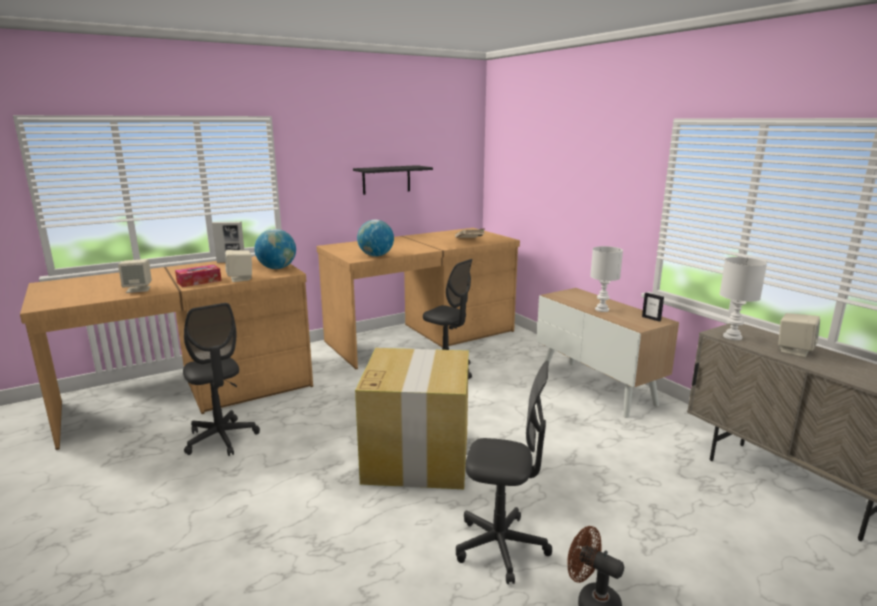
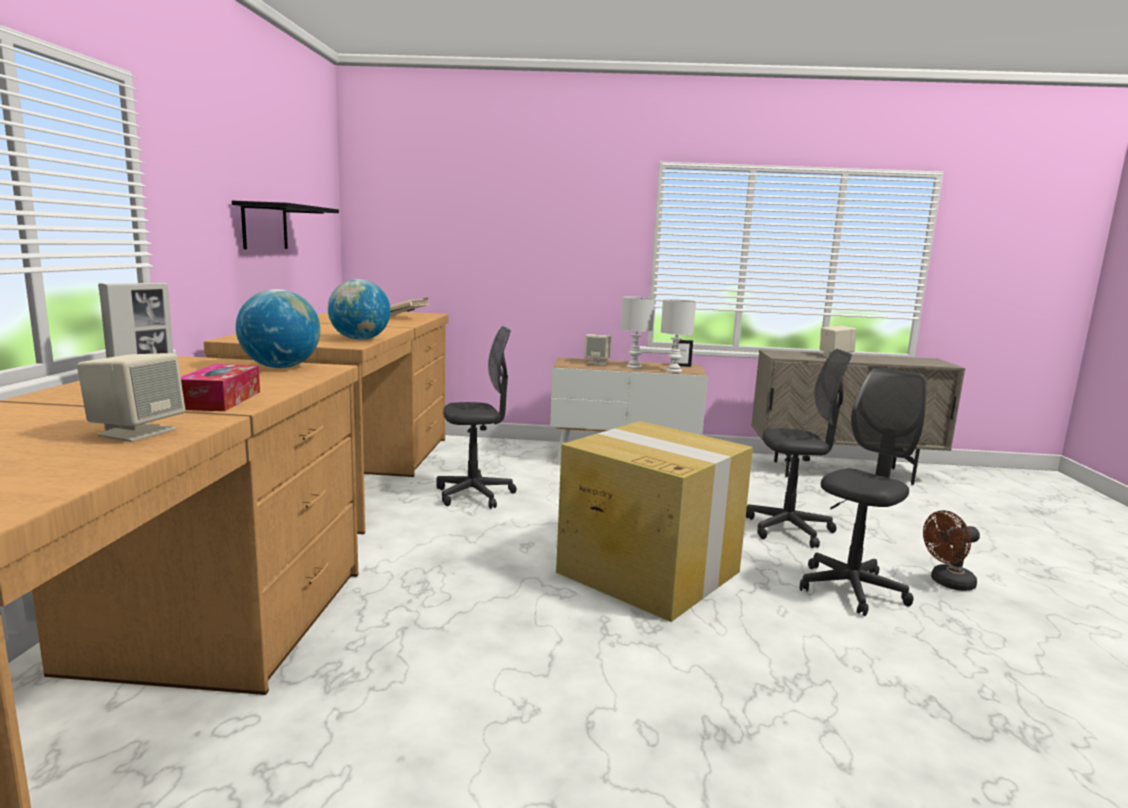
camera: 55 degrees left, 5 degrees down
(221, 439) = (398, 695): grey office chair -> grey office chair (789, 529)
(240, 279) = (284, 385): beige speaker -> beige speaker (597, 363)
(731, 337) = (791, 356): white table lamp -> white table lamp (673, 371)

